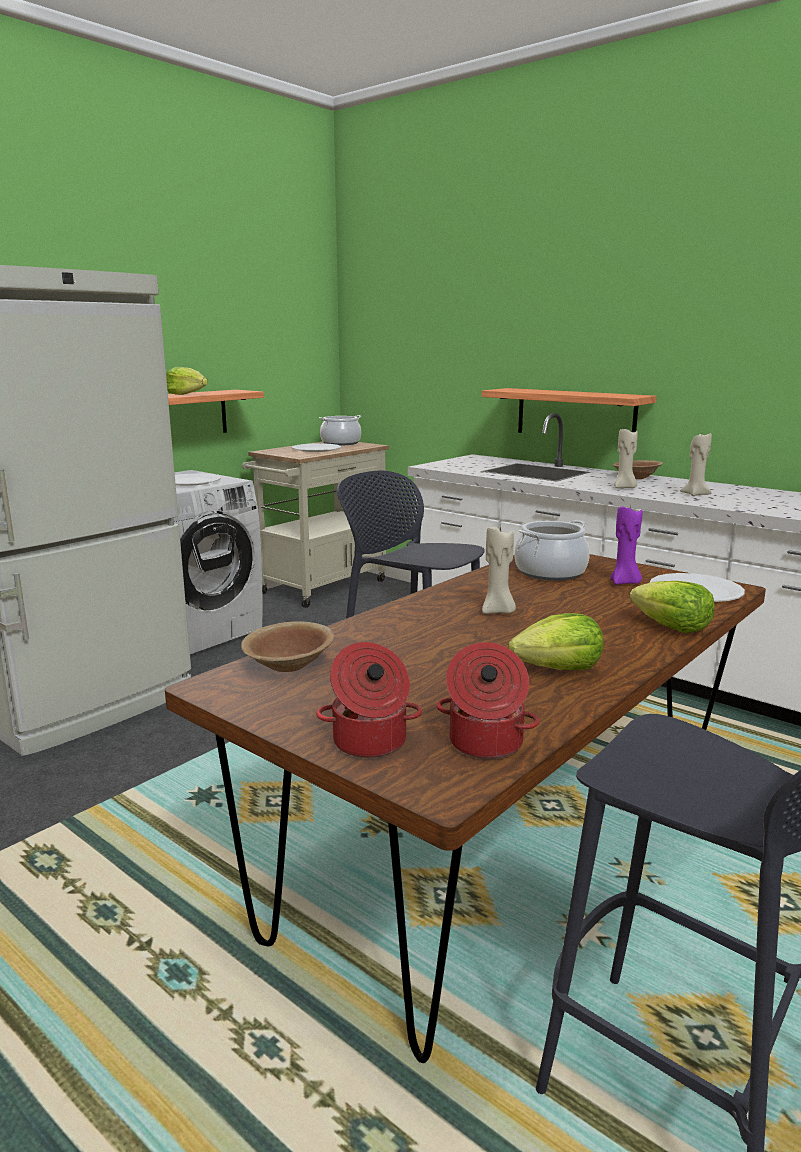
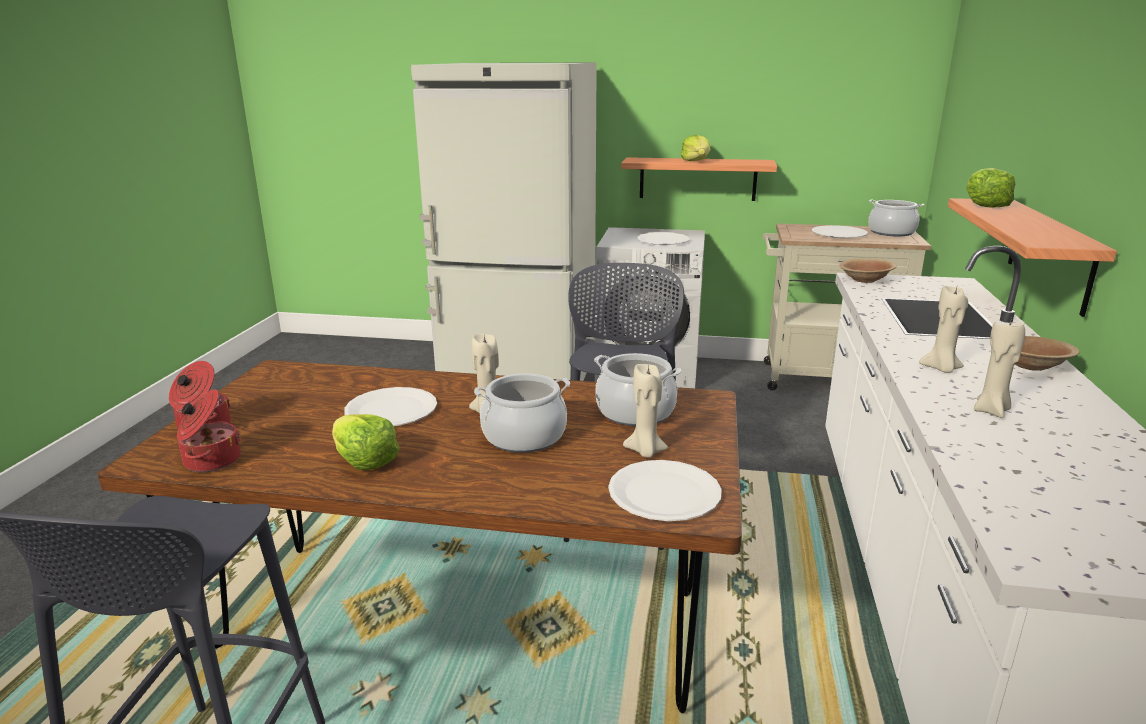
camera: 60 degrees right, 5 degrees up
(288, 665) = (318, 377): brown bowl -> brown bowl (865, 280)
(442, 644) = (391, 410): none -> white plate
(563, 608) = (524, 437): none -> cooking pot
(624, 582) = (645, 451): purple candle -> beige candle
(671, 627) = (517, 495): lettuce -> lettuce (984, 205)

